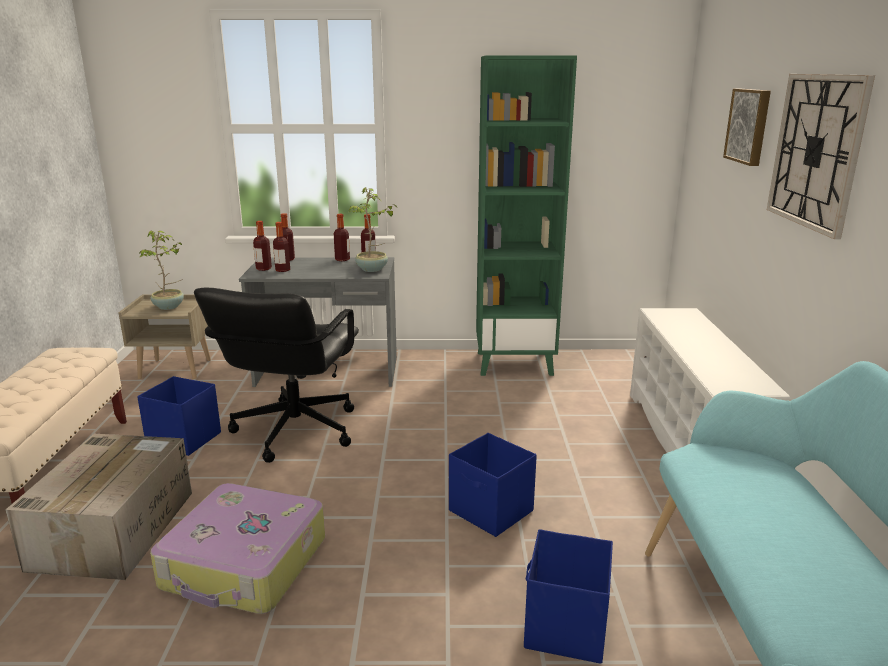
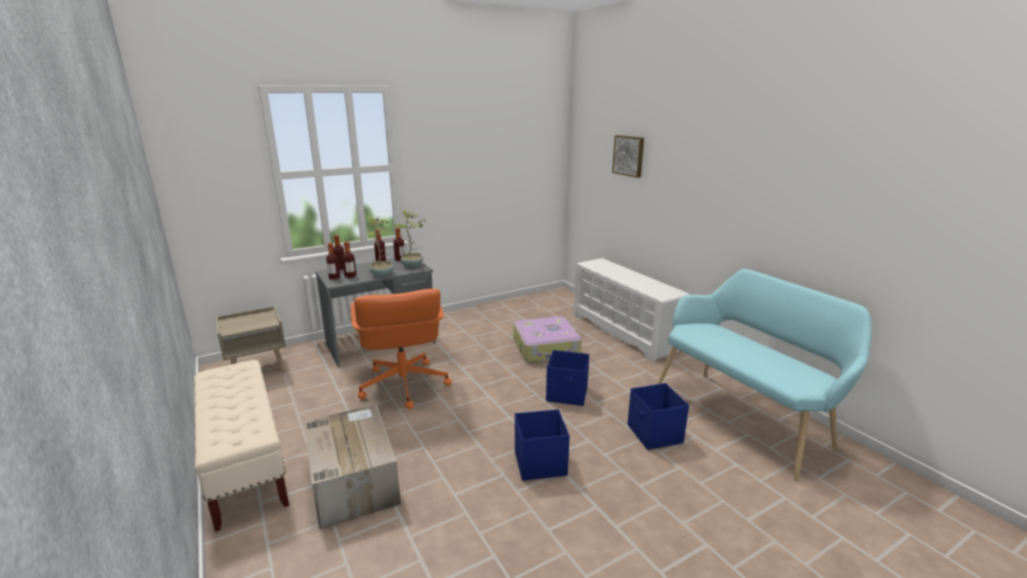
camera: 30 degrees left, 0 degrees up
(169, 307) = (252, 321): potted plant -> potted plant (382, 274)
(183, 439) = (329, 413): blue storage box -> blue storage box (539, 463)
(245, 564) = (466, 467): suitcase -> suitcase (546, 348)
(294, 431) = (403, 386): black office chair -> orange office chair
(515, 363) = (494, 311): green bookcase -> none
(816, 151) = (685, 170): wall clock -> none

